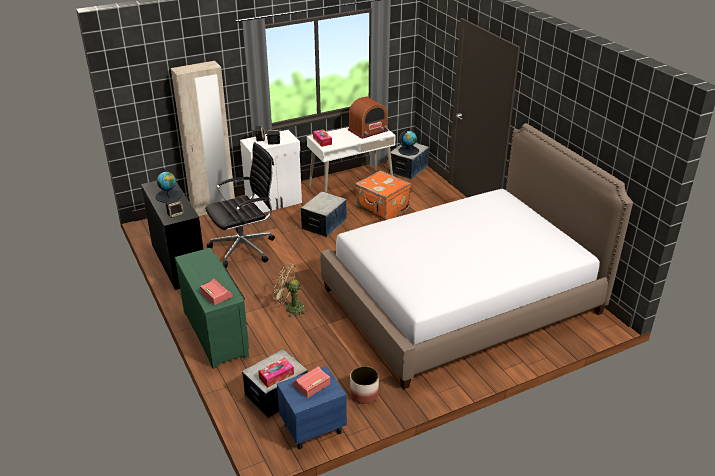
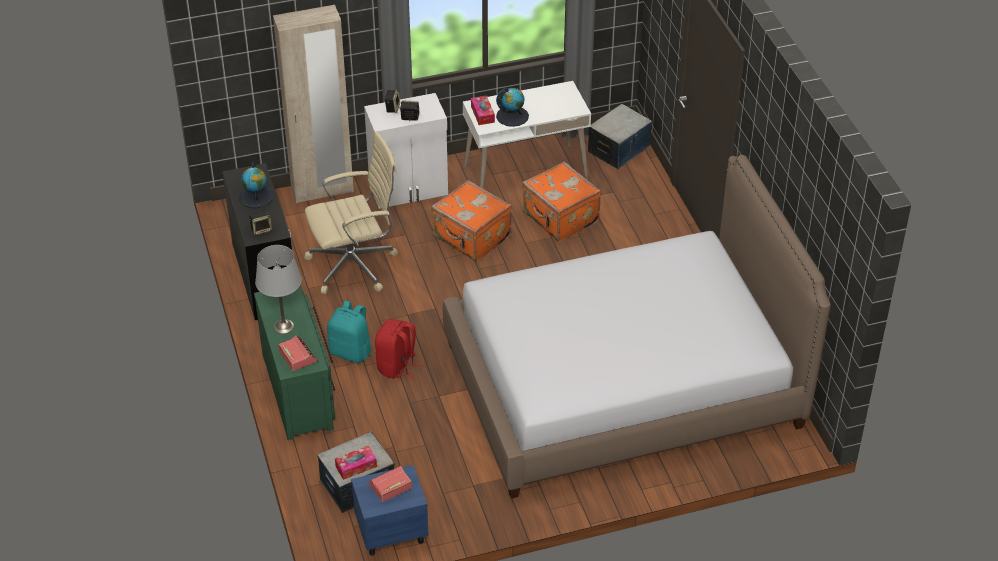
camera: 10 degrees right, 10 degrees up
(202, 276) = (283, 327): none -> grey table lamp
(245, 248) = (355, 265): black office chair -> beige office chair
(253, 302) = (351, 352): none -> turquoise backpack
(290, 307) = (397, 366): green fan -> red backpack
(324, 225) = (471, 238): storage box -> orange suitcase
(364, 394) = (461, 499): planter -> none
(368, 130) = (554, 100): radio -> none
(408, 150) = (618, 125): globe -> globe (512, 116)

